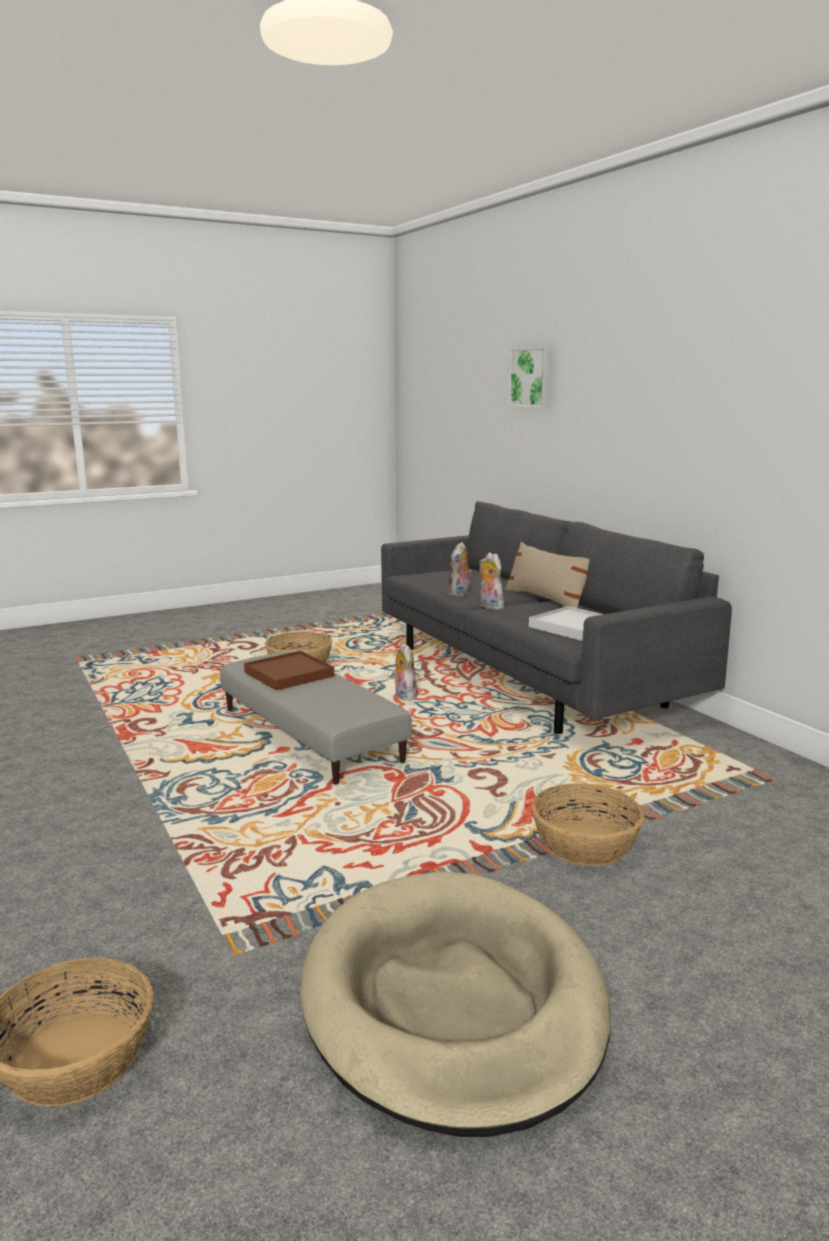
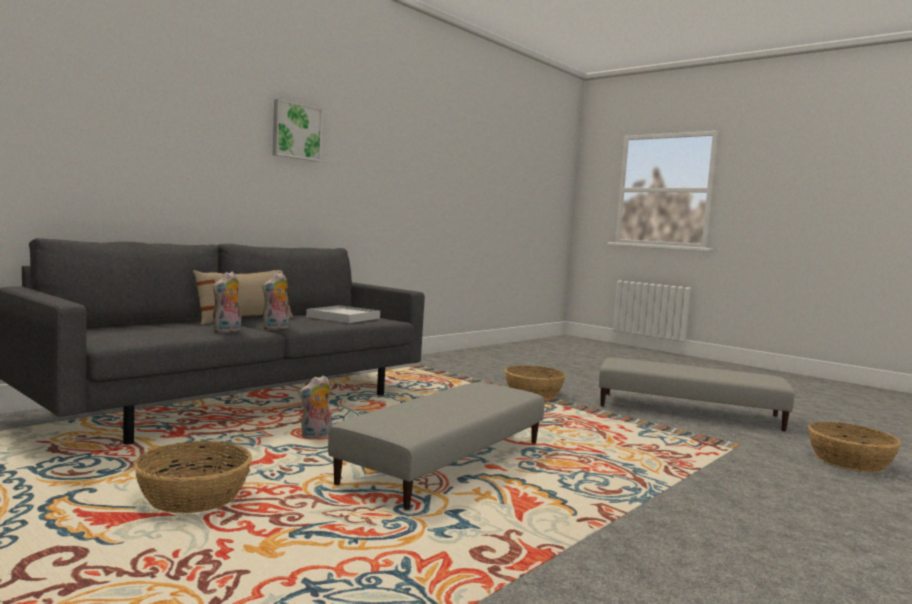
camera: 110 degrees left, 10 degrees down
(289, 674) = (431, 411): brown tray -> none
(453, 1002) = (688, 411): beige dog bed -> grey ottoman
(460, 594) = (227, 331): plush toy -> plush toy turned 105 degrees clockwise
(531, 377) = (83, 85): picture -> picture (296, 131)

